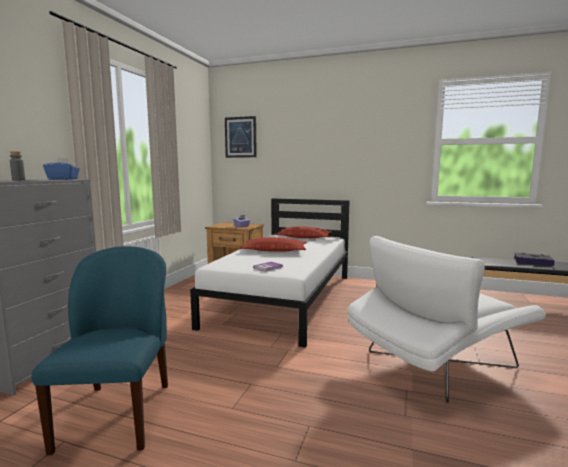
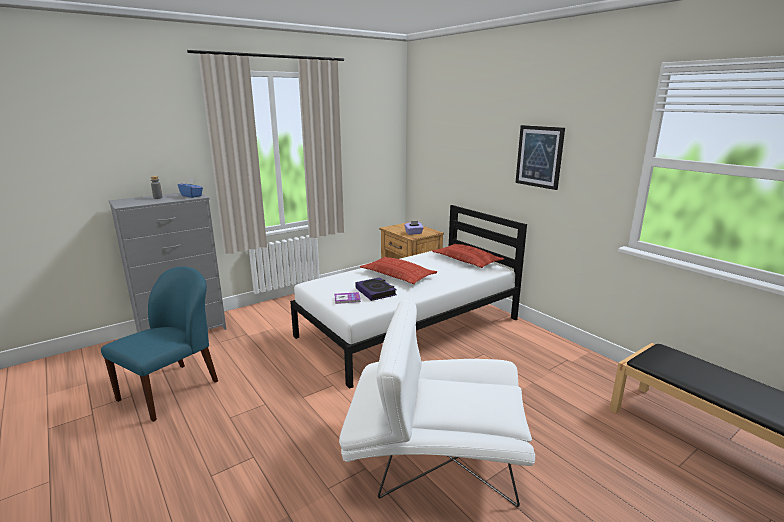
camera: 35 degrees right, 10 degrees up
(240, 137) = (430, 127): picture -> picture (539, 156)
(532, 261) = (737, 382): book -> book (376, 292)

